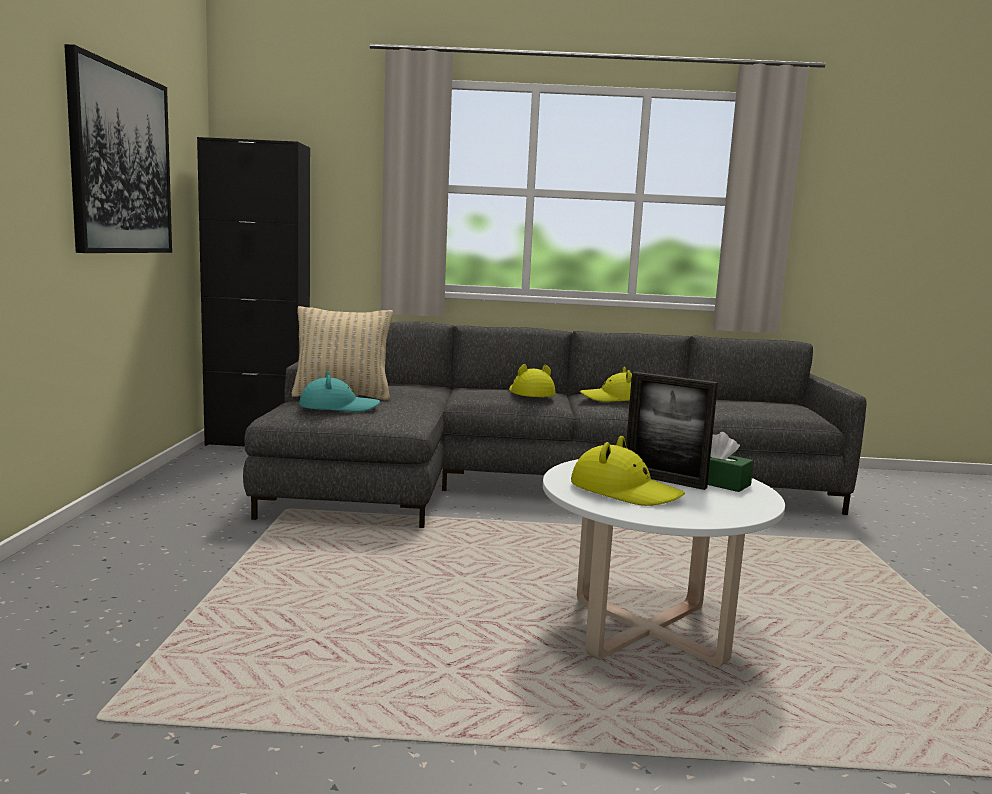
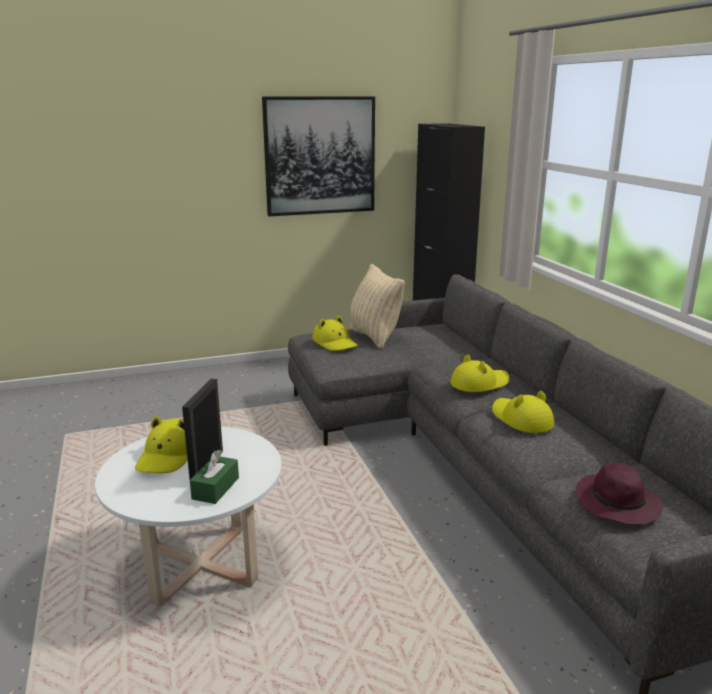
camera: 70 degrees right, 10 degrees up
(338, 407) = (335, 343): turquoise hat -> yellow hat
(760, 407) = (617, 504): none -> purple hat

